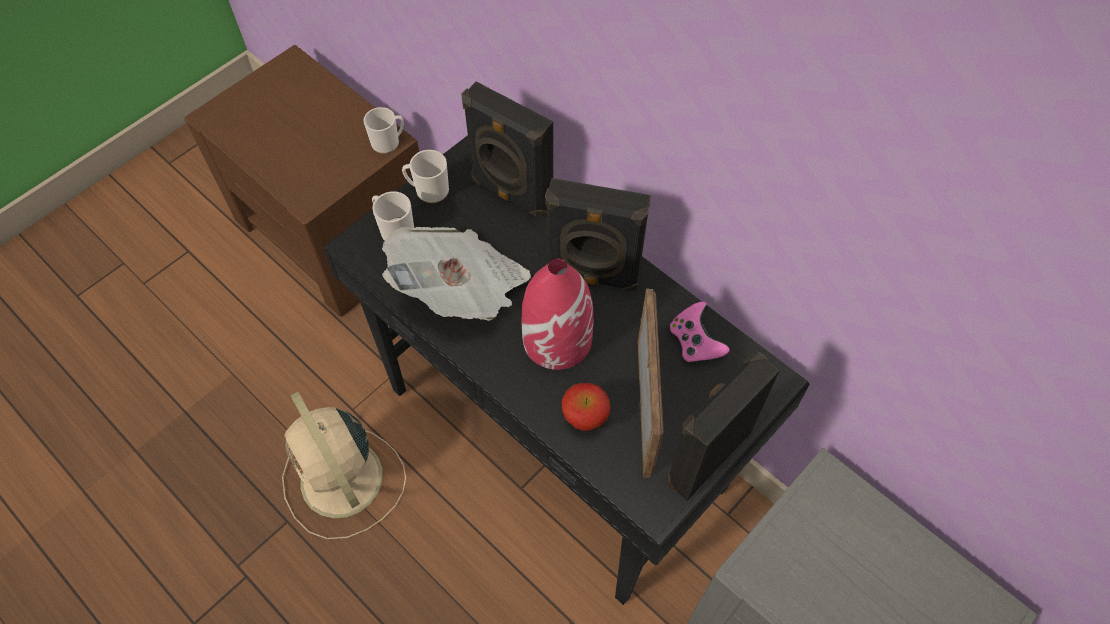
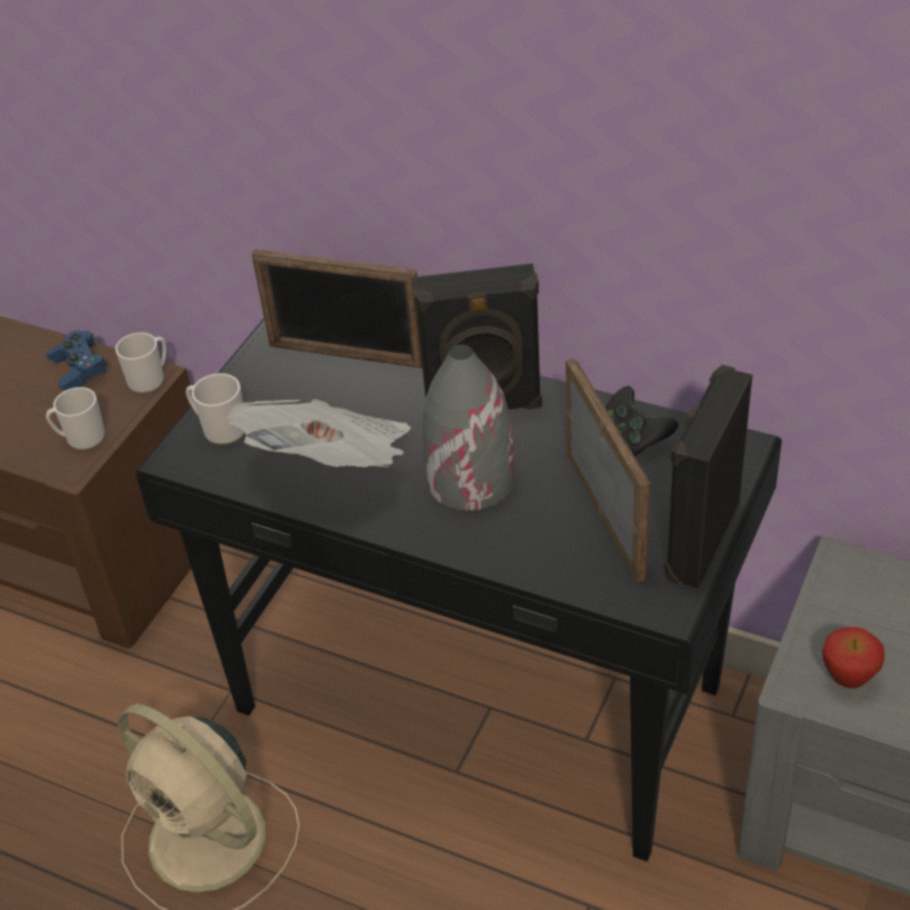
camera: 15 degrees left, 15 degrees down
(343, 118) = (79, 370): none -> blue game controller
(428, 190) = (244, 379): mug -> mug (81, 438)
(510, 193) = (346, 356): black speaker -> picture frame
(557, 338) = (470, 479): red vase -> grey vase
(584, 420) = (541, 548): apple -> apple (848, 679)
(695, 342) = (633, 436): pink game controller -> black game controller

